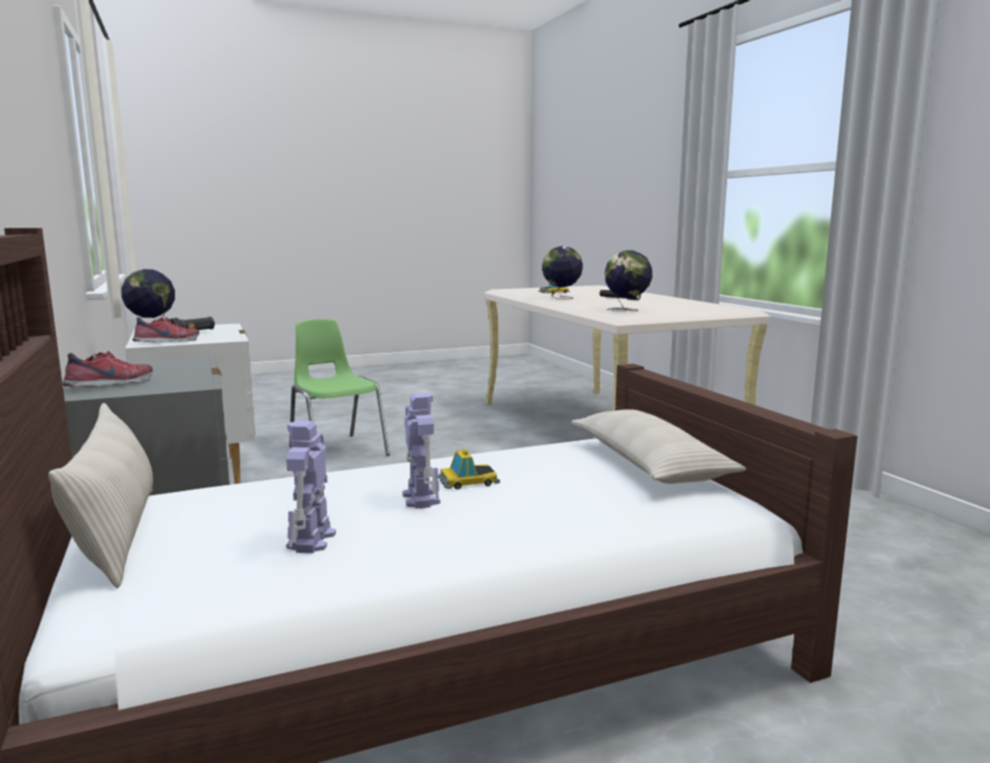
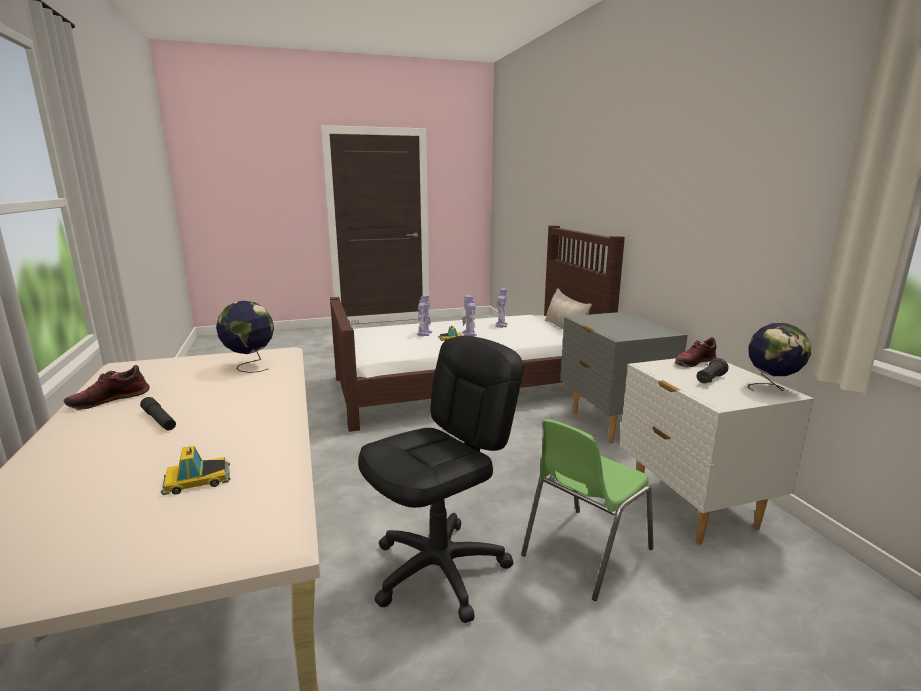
camera: 175 degrees left, 5 degrees up
(111, 385) = (622, 319): shoe -> shoe (109, 399)
(337, 450) = (584, 552): green chair -> green chair turned 75 degrees clockwise
(454, 441) = (440, 570): none -> black office chair
(542, 496) = (424, 333): none -> toy robot
(561, 298) = (248, 426): globe -> none
(648, 464) = (369, 343): beige pillow -> none

